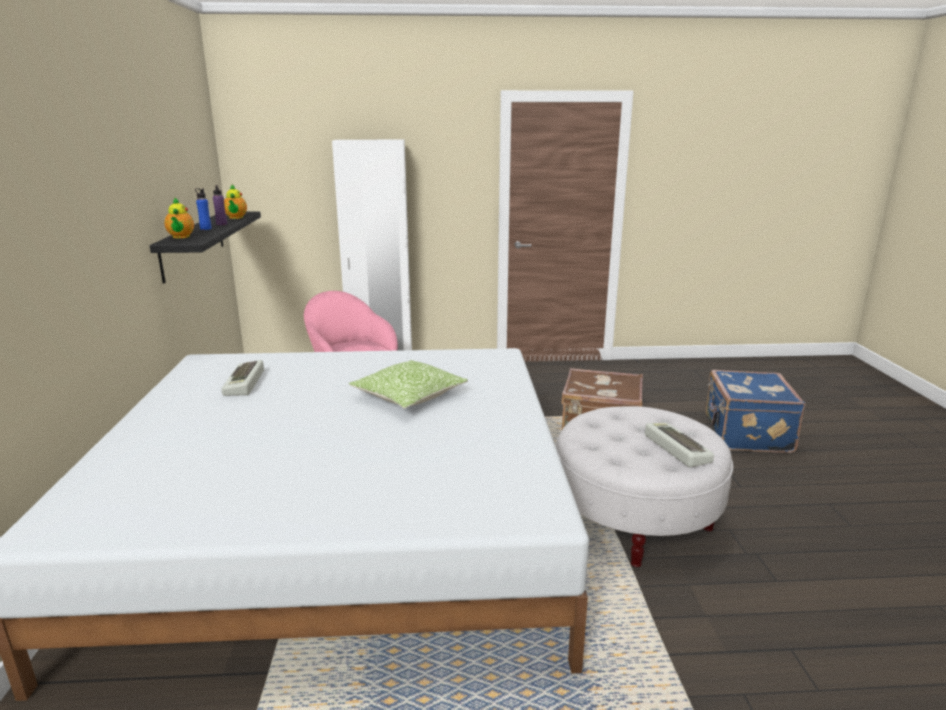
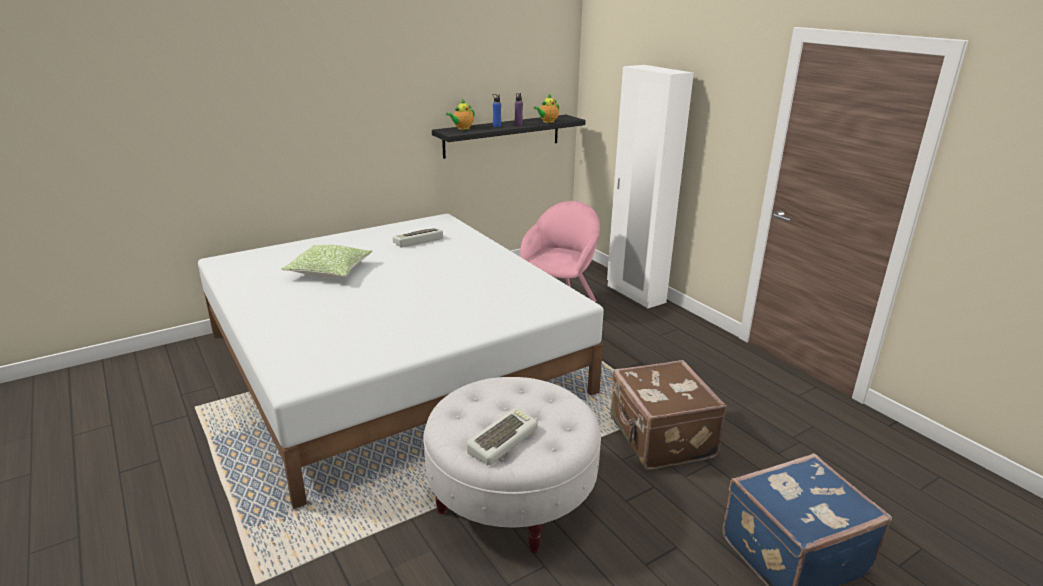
camera: 60 degrees right, 5 degrees up
(409, 396) = (445, 292): pillow -> pillow (330, 271)

